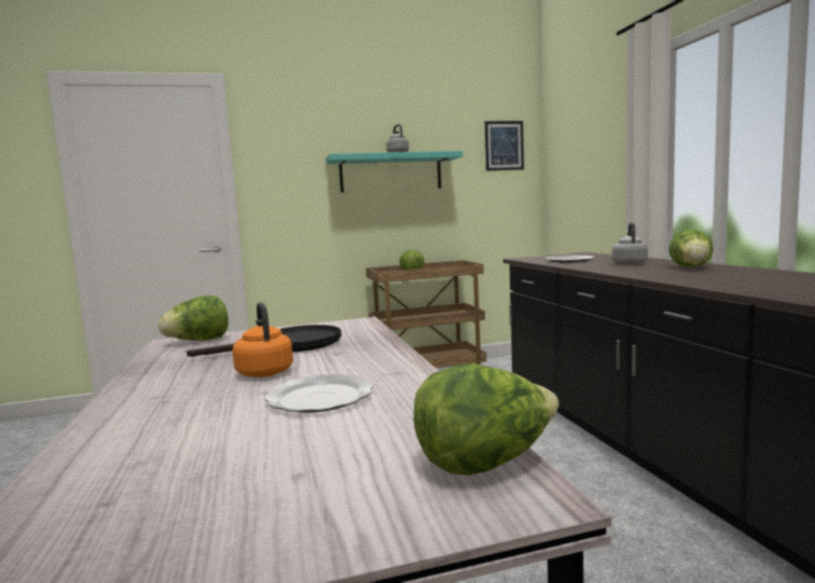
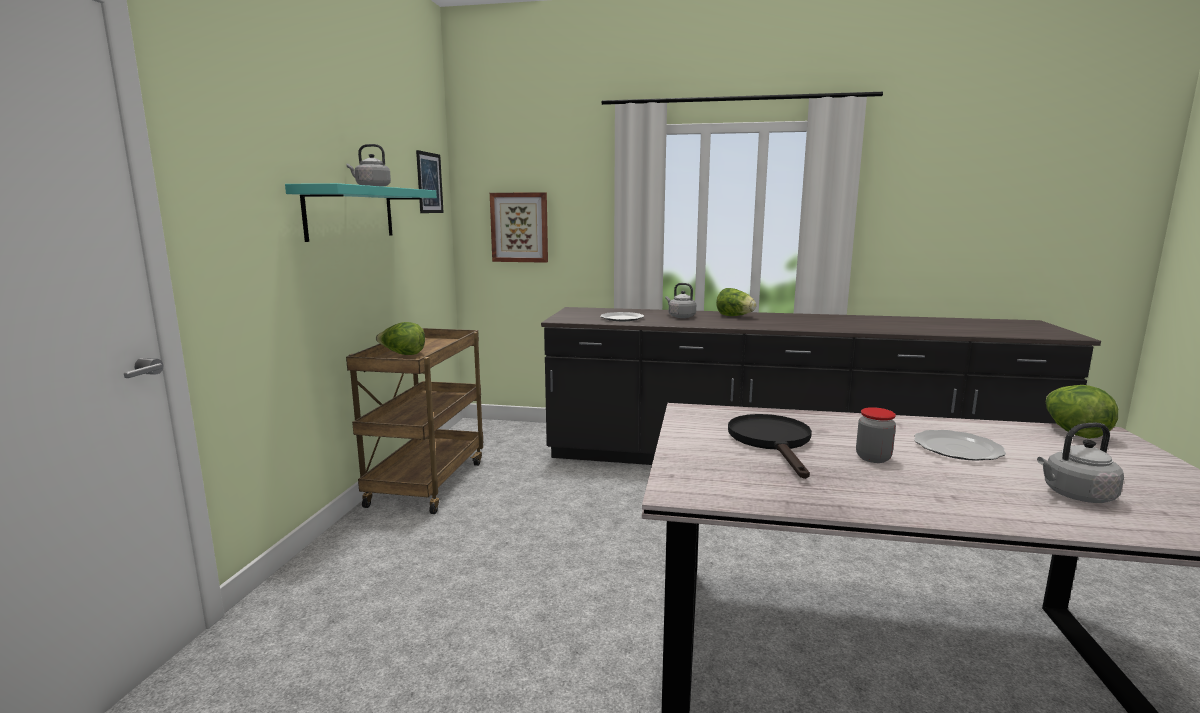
camera: 65 degrees left, 5 degrees up
(169, 451) = (1075, 495): none -> grey kettle
(198, 341) = (697, 477): lettuce -> none
(264, 372) = (873, 458): orange kettle -> jar
(577, 176) = (519, 227): none -> picture

